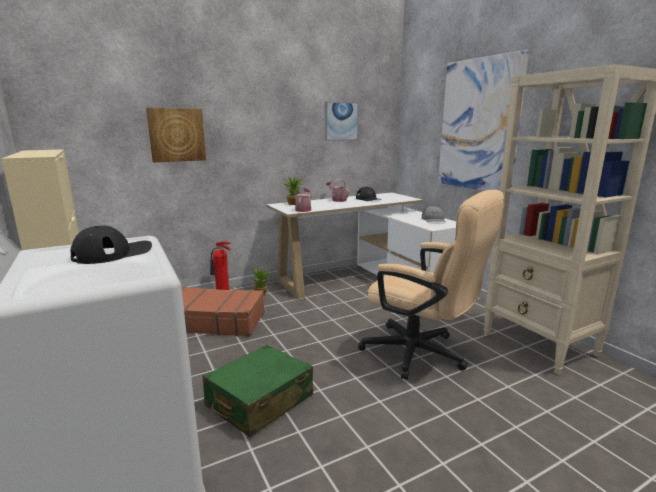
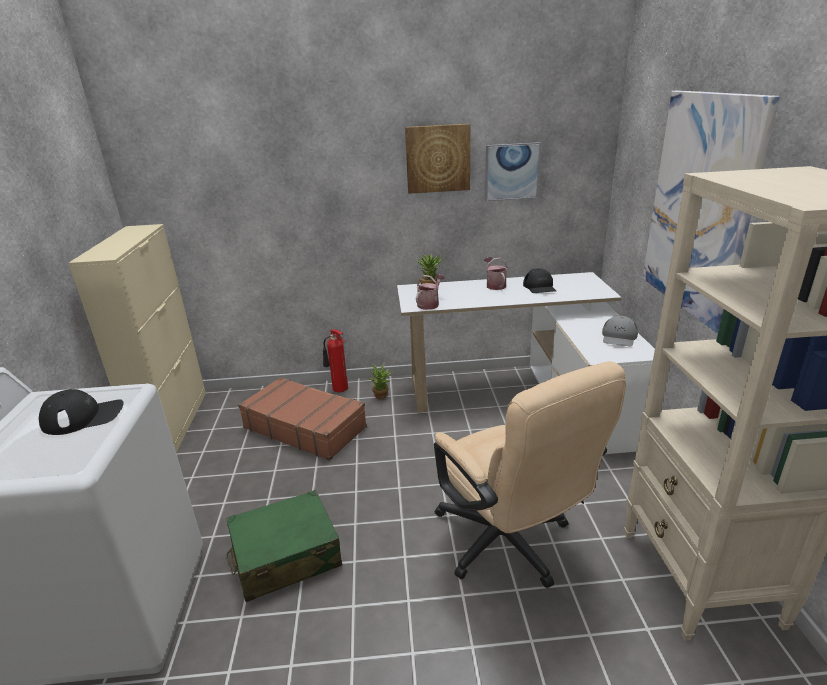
camera: 25 degrees right, 10 degrees up
(177, 135) = (283, 201): picture -> picture (438, 158)

